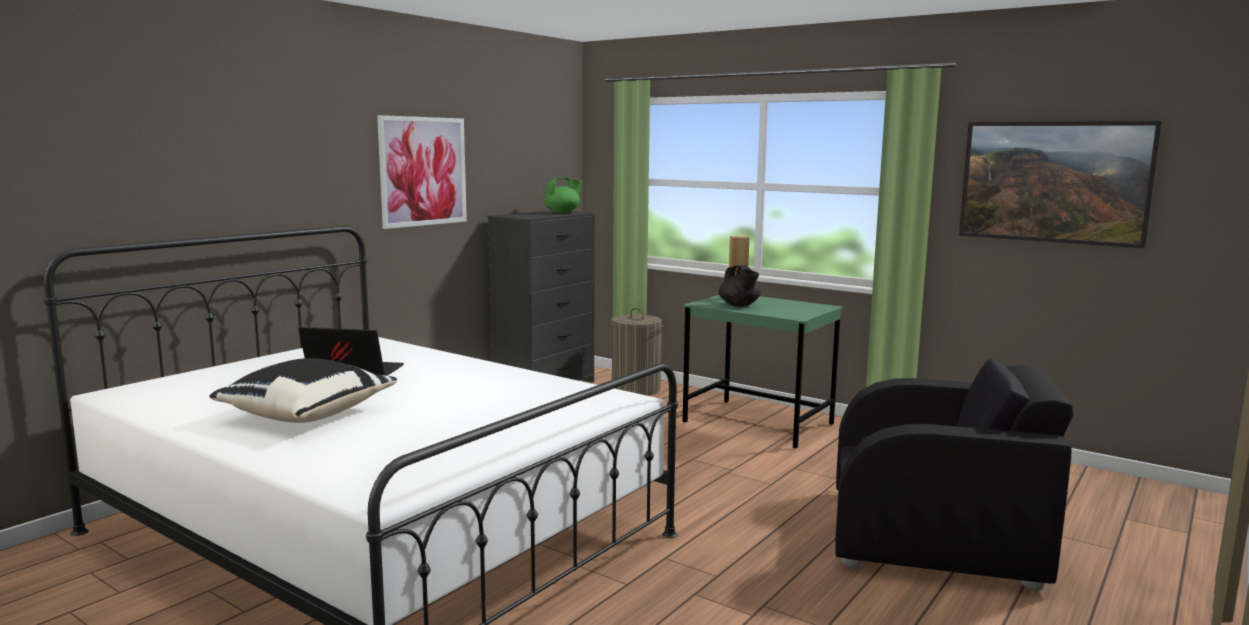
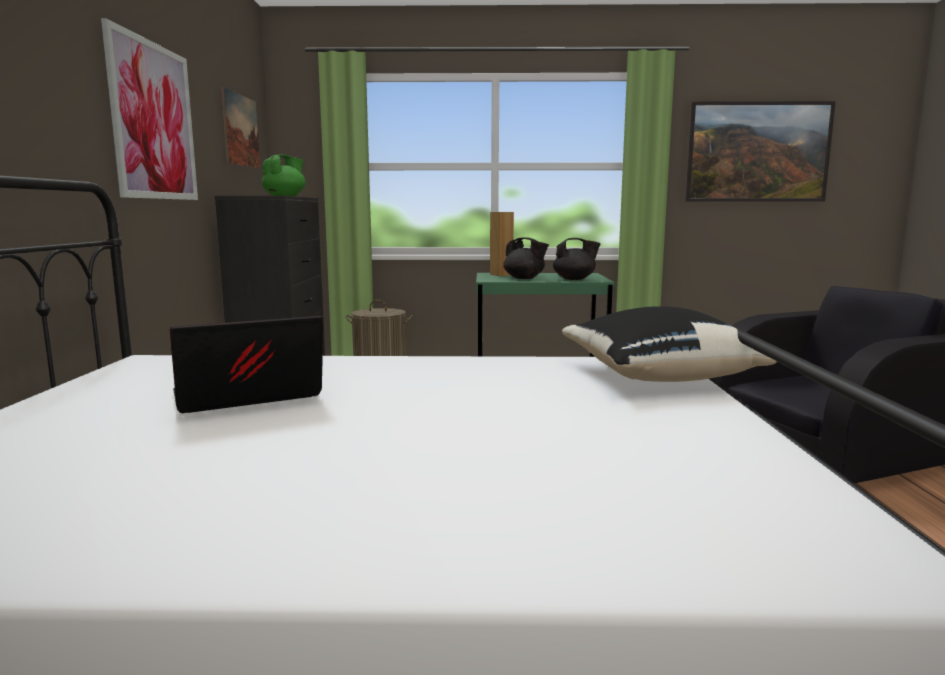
camera: 35 degrees left, 0 degrees up
(306, 415) = (346, 471): black pillow -> black pillow (656, 376)
(536, 156) = (241, 130): none -> picture
(780, 312) = (574, 279): none -> black teapot

